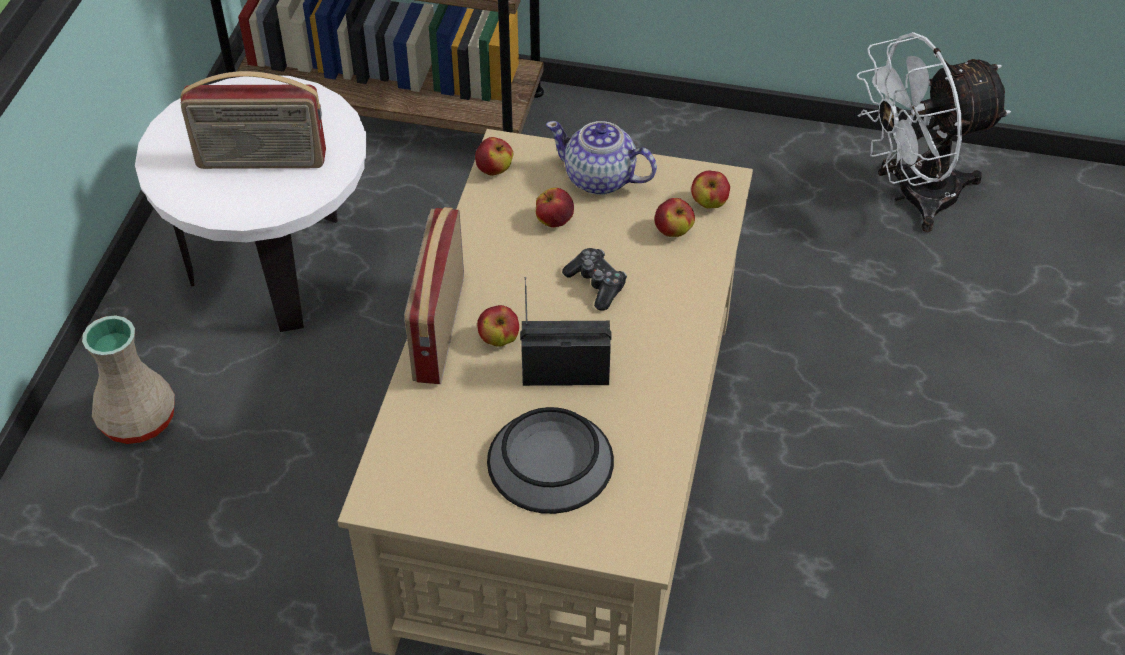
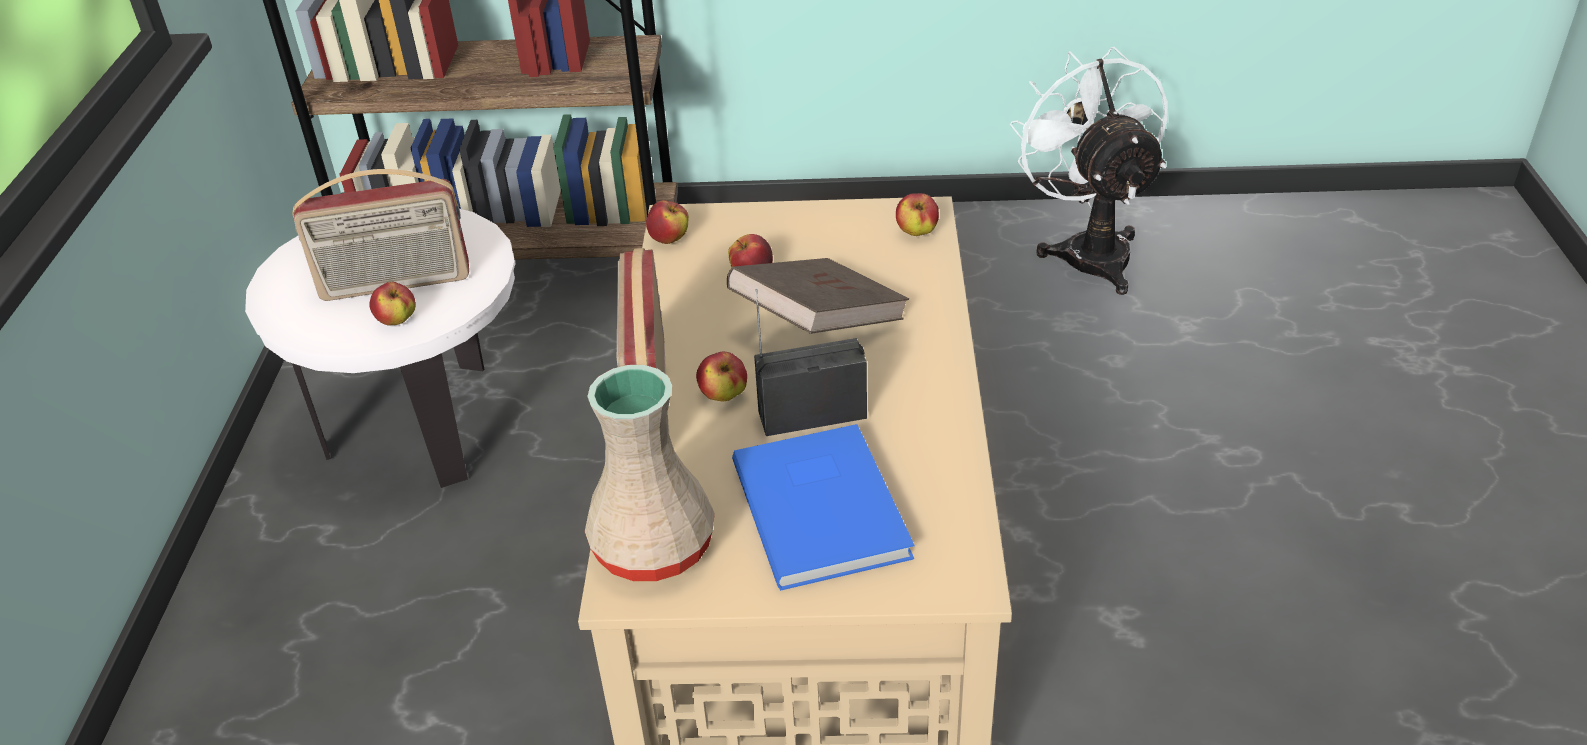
camera: 10 degrees left, 10 degrees down
(136, 419) = (283, 610): beige vase -> beige vase (650, 548)
(550, 460) = (824, 506): bowl -> blue book
(596, 284) = (819, 325): game controller -> brown book
(600, 179) = (790, 229): teapot -> none
(673, 231) = (887, 263): apple -> apple (397, 321)
(912, 196) = (1088, 250): white fan -> white fan turned 105 degrees clockwise

